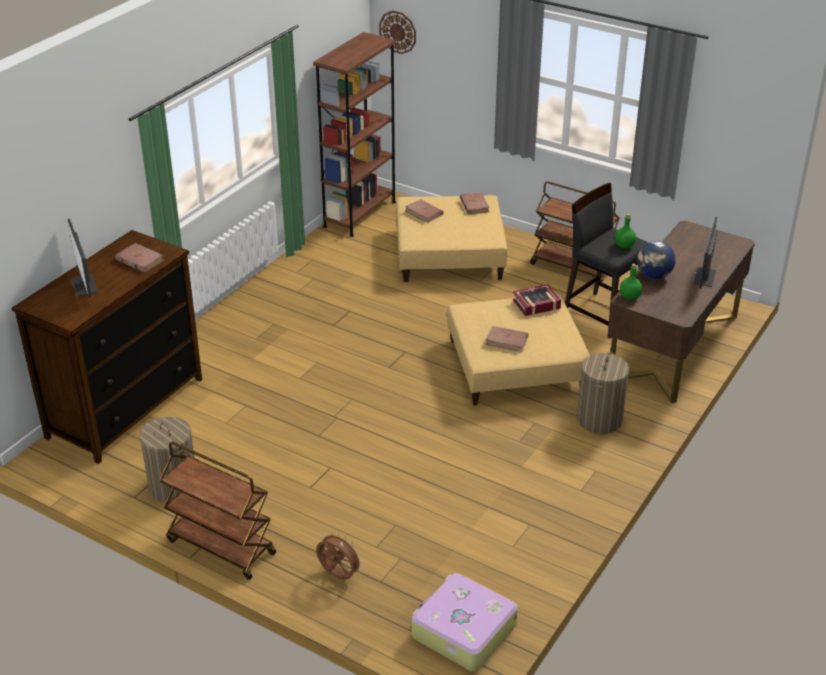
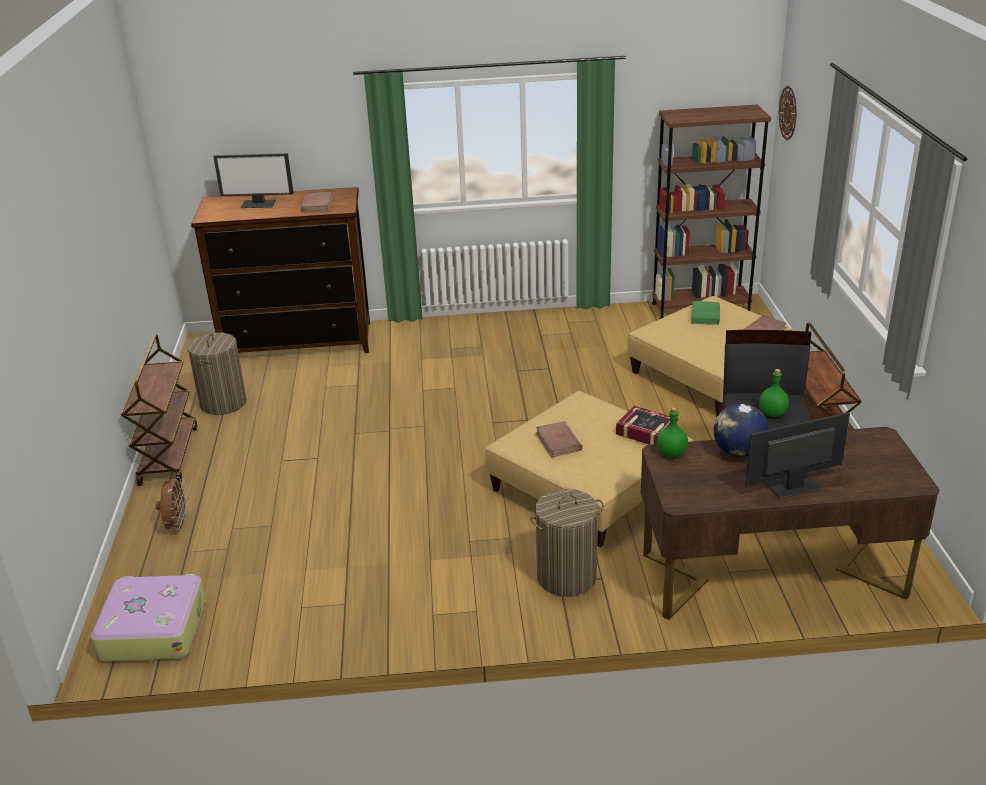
camera: 55 degrees right, 5 degrees down
(85, 285) = (259, 203): monitor -> monitor turned 120 degrees counterclockwise
(424, 213) = (705, 315): brown book -> green book

